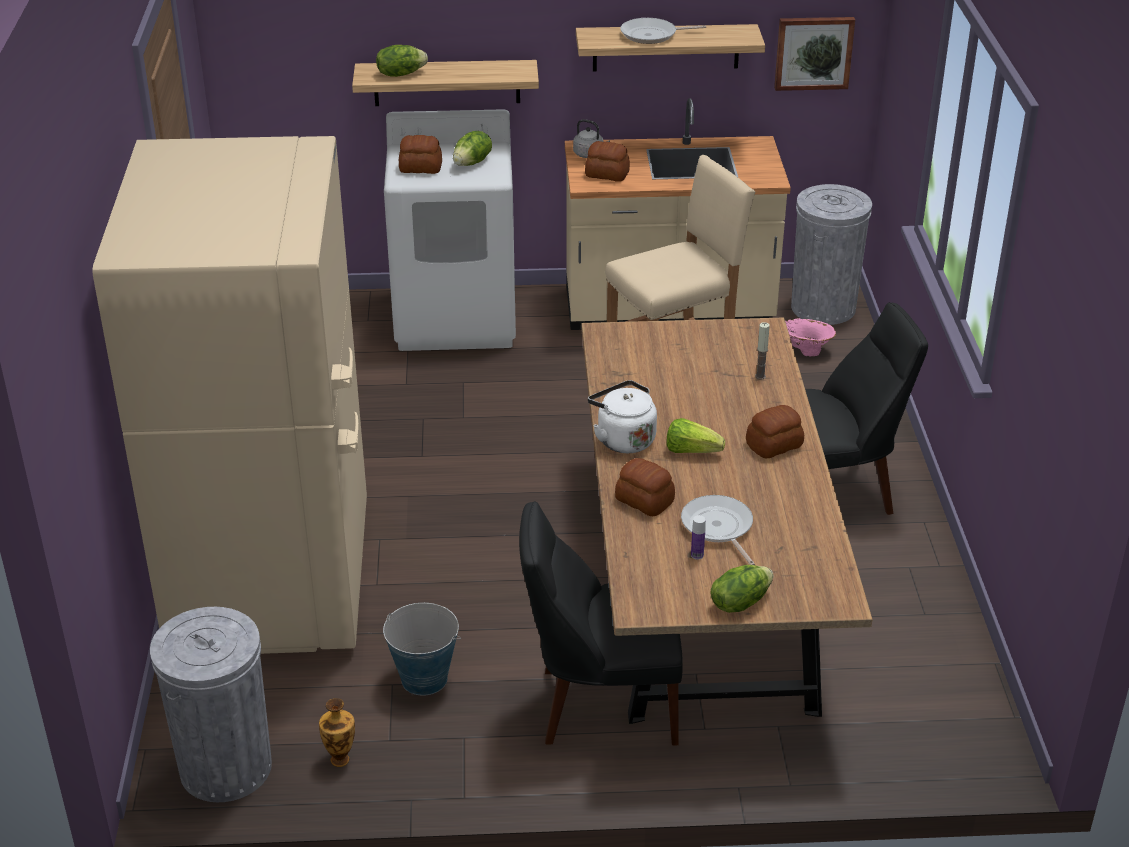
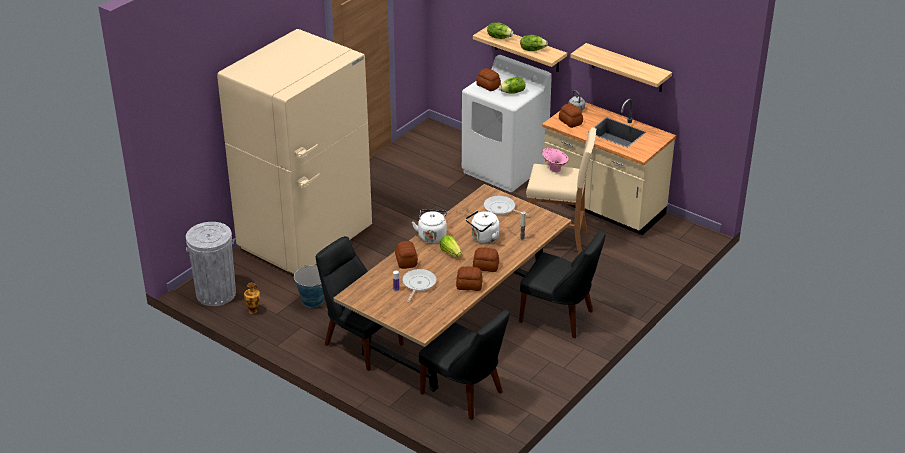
camera: 40 degrees right, 0 degrees up
(652, 35) = (613, 59): frying pan -> frying pan (501, 208)
(705, 404) = (483, 238): none -> white kettle
(739, 602) = (387, 312): lettuce -> lettuce (532, 49)
(796, 488) = (469, 286): none -> bread
(805, 351) = (640, 254): pink vase -> pink vase (554, 168)
(813, 52) = (699, 97): picture -> none
(823, 307) = (679, 239): grey trash can -> none
(869, 691) = (465, 394): none -> black chair

